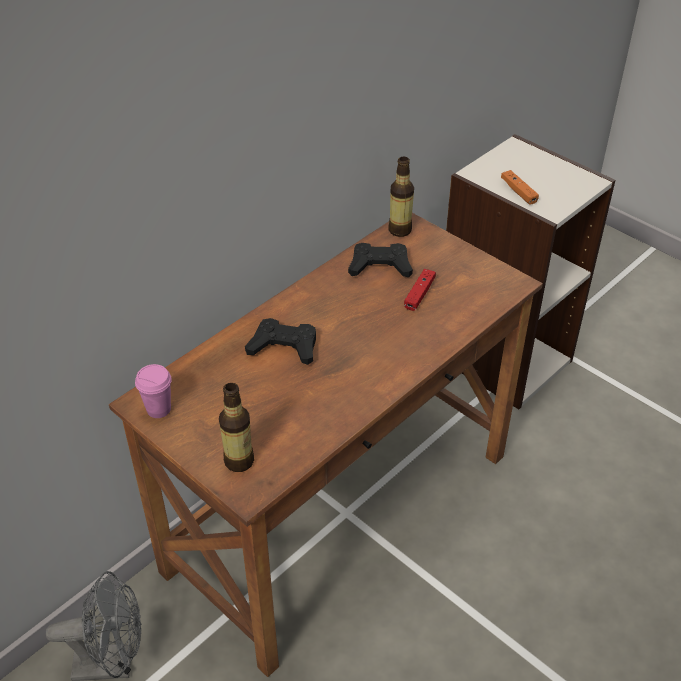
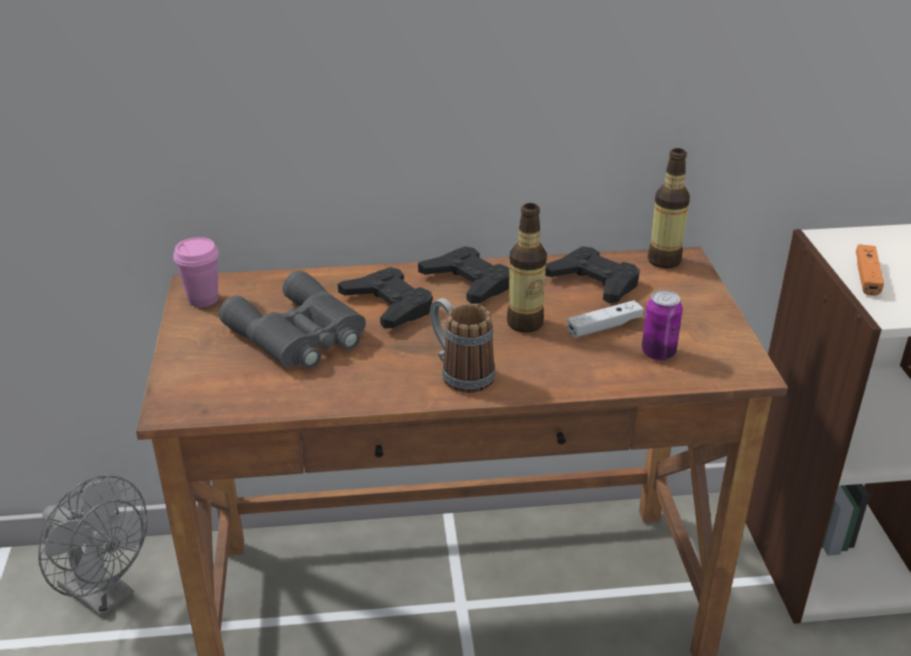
camera: 40 degrees right, 10 degrees down
(239, 461) = (205, 377): bottle -> bottle (525, 323)
(258, 399) = (299, 336): none -> grey binoculars
(310, 304) = (468, 283): none -> black game controller
(380, 369) = (459, 373): none -> mug
(419, 294) = (604, 327): red game controller -> white game controller
(464, 296) = (658, 353): none -> can

